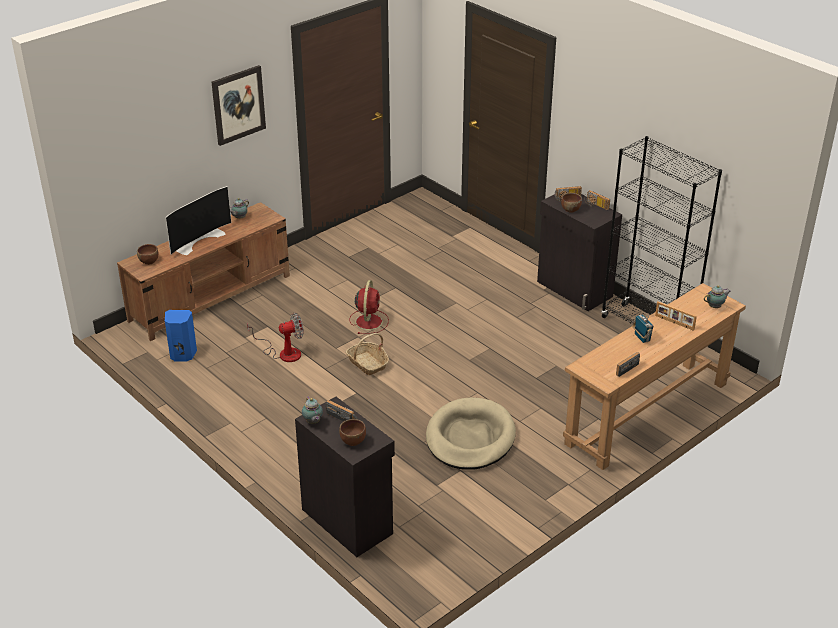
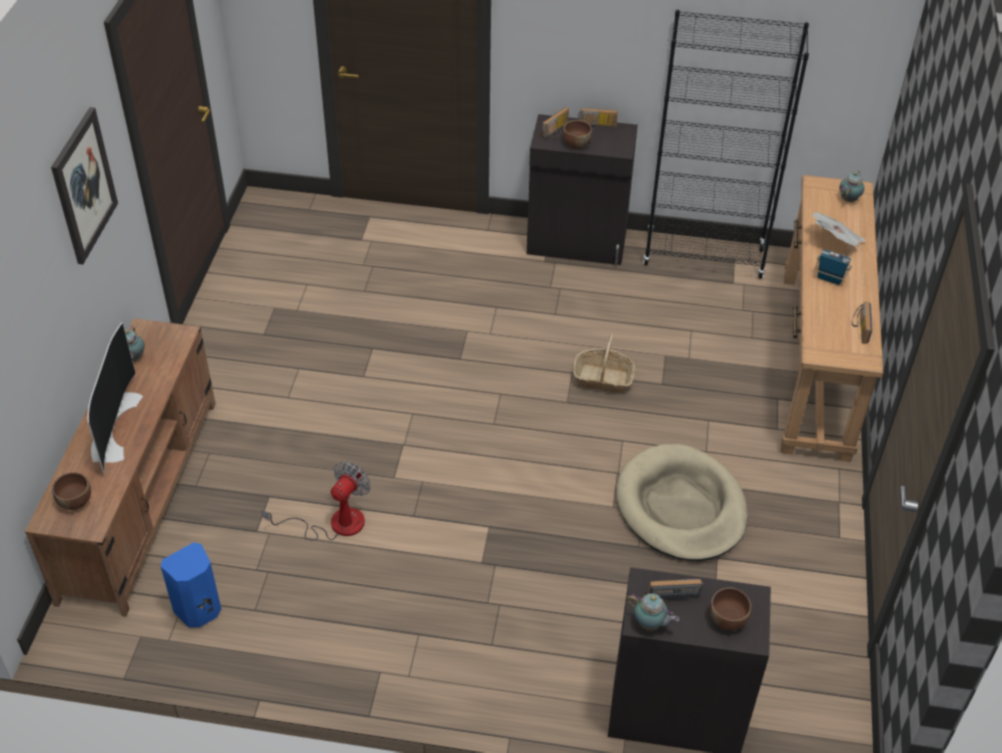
camera: 40 degrees left, 10 degrees up
(367, 363) = (457, 476): basket -> basket (603, 378)
(369, 321) = (392, 414): red fan -> none
(674, 323) = (836, 241): picture frame -> newspaper

